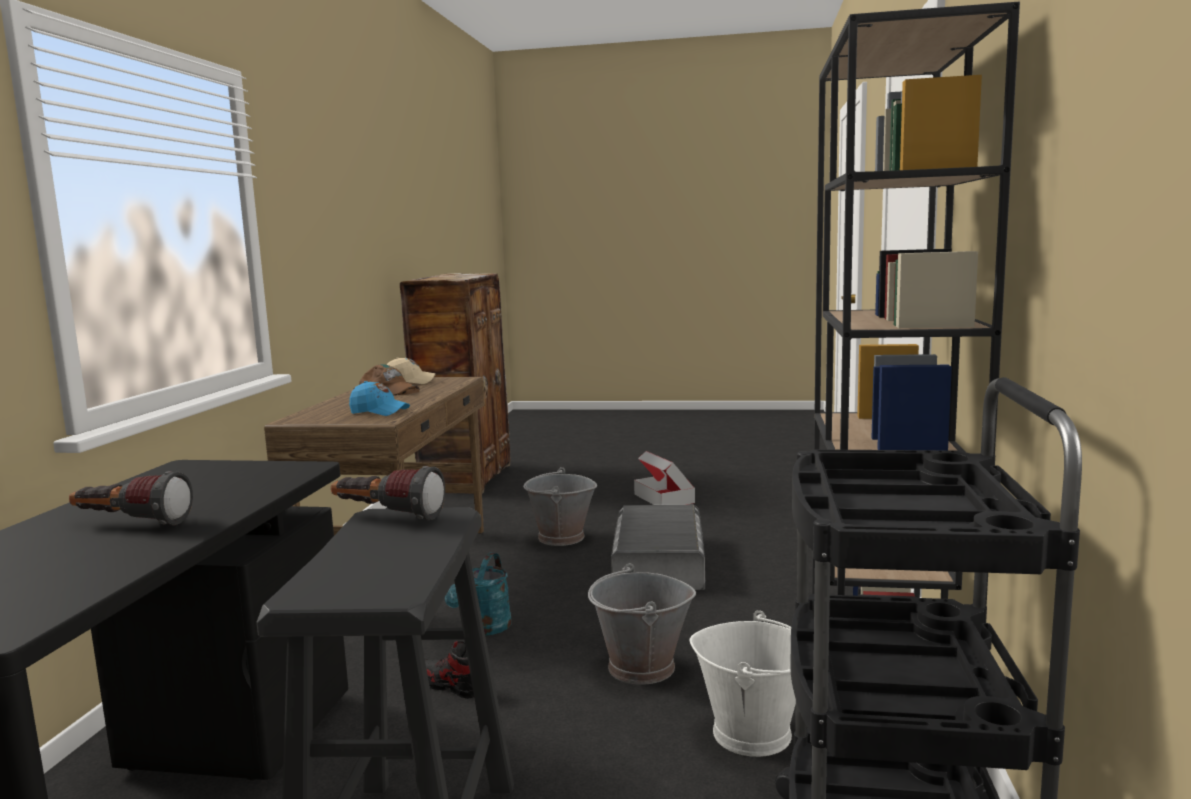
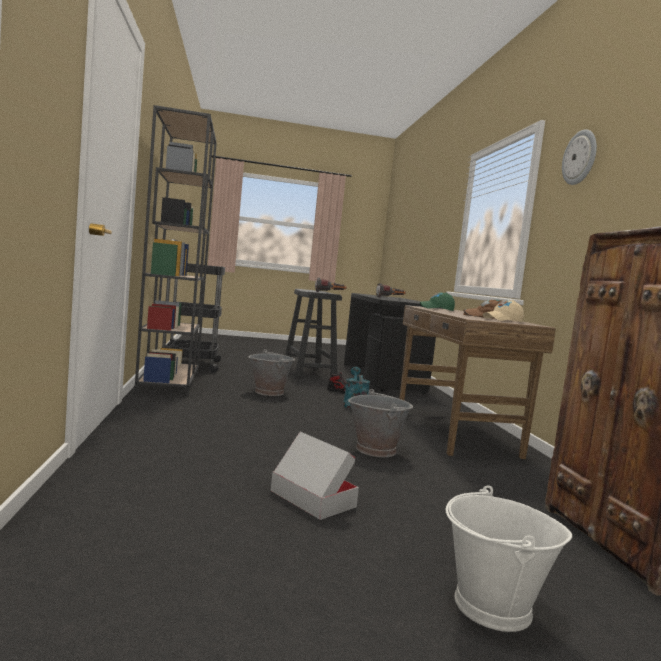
camera: 160 degrees right, 5 degrees down
(307, 171) = (580, 157): none -> wall clock
(379, 412) = (436, 309): blue cap -> green cap
(659, 562) = (282, 430): grey storage box -> none
(752, 733) = (222, 379): white bucket -> white bucket (492, 607)

